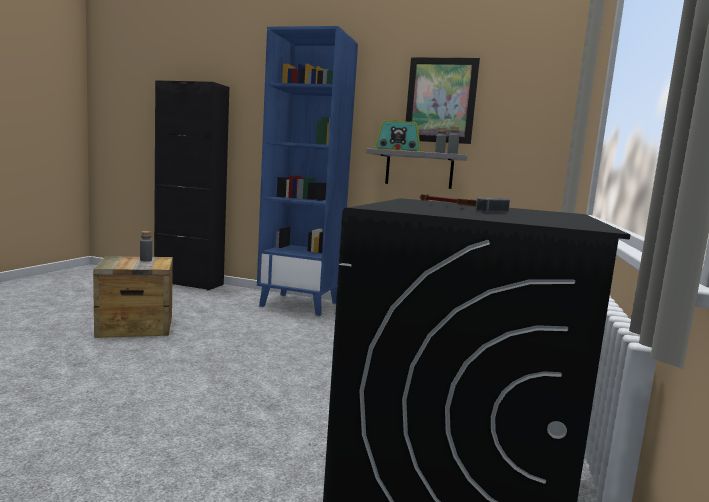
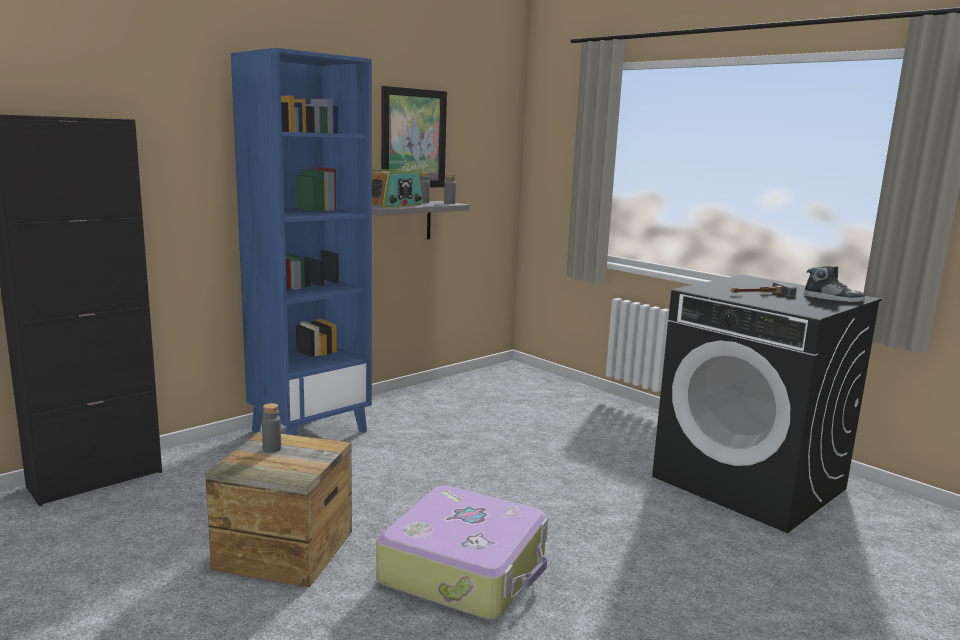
camera: 60 degrees left, 5 degrees up
(134, 372) = (466, 569): none -> suitcase
(525, 219) = (833, 298): none -> shoe

